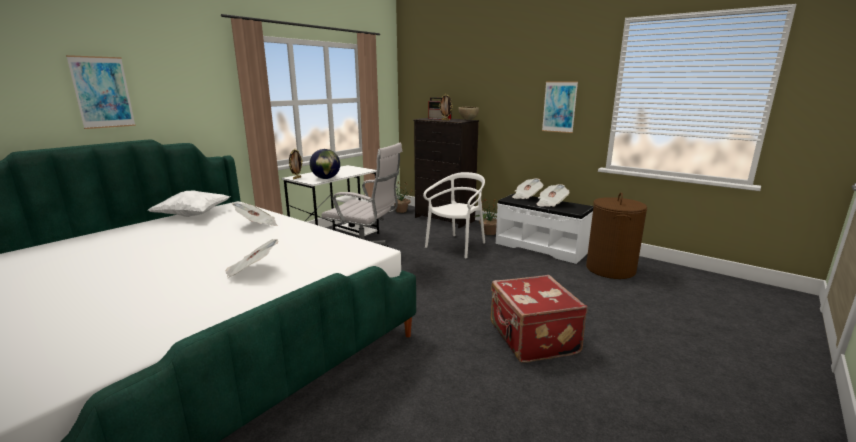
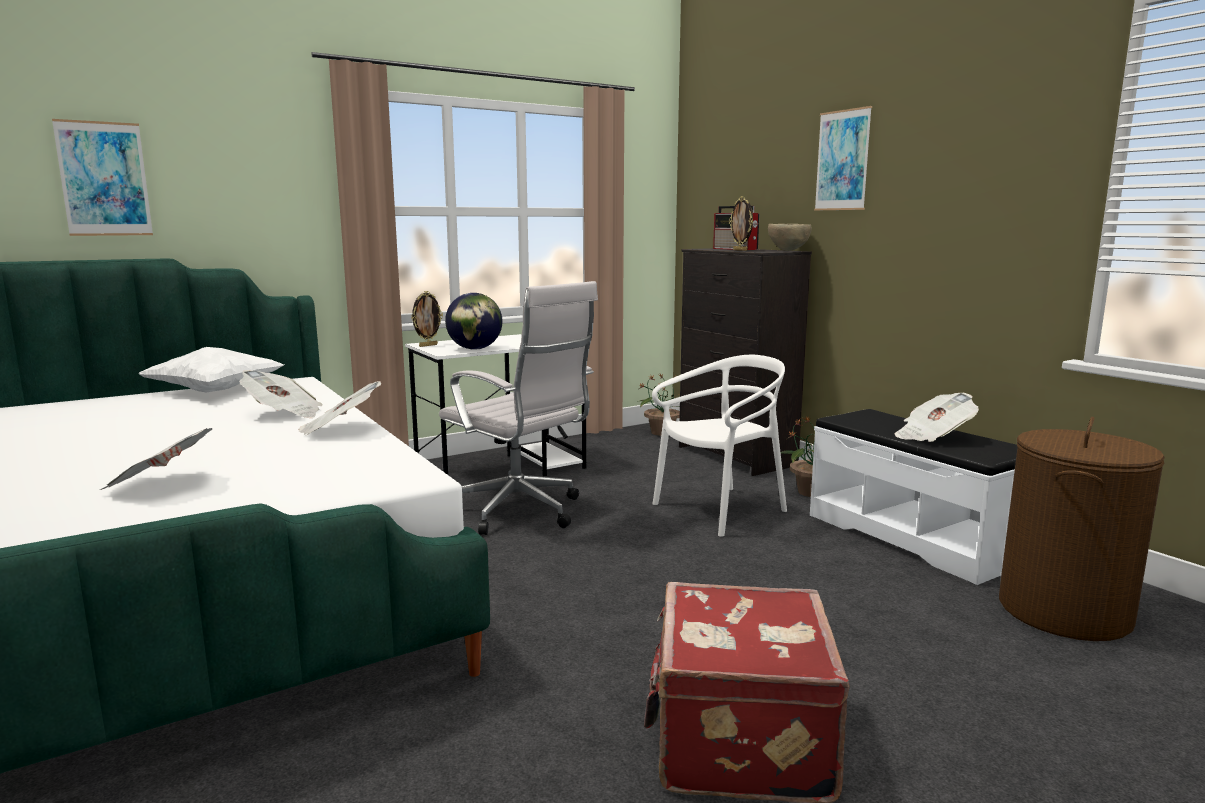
camera: 20 degrees right, 5 degrees down
(526, 196) = (887, 417): newspaper -> newspaper (339, 430)
(559, 107) = (978, 217): picture -> picture (842, 160)

